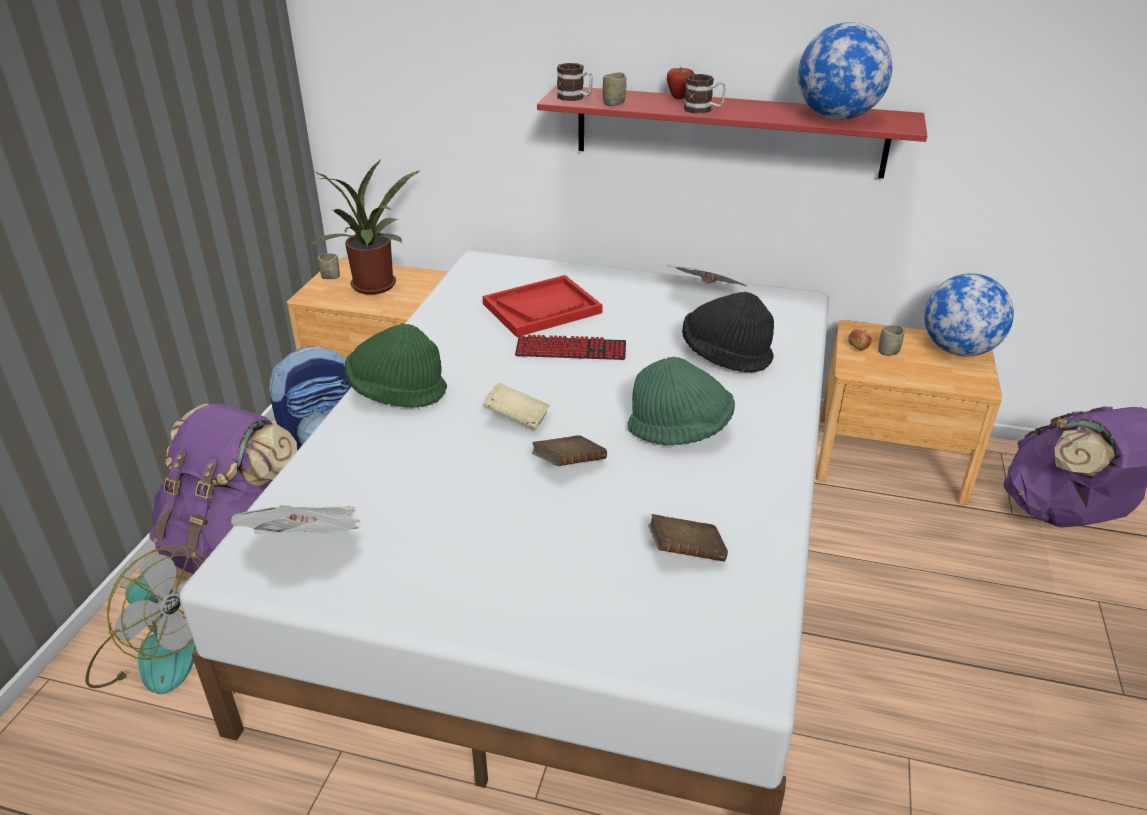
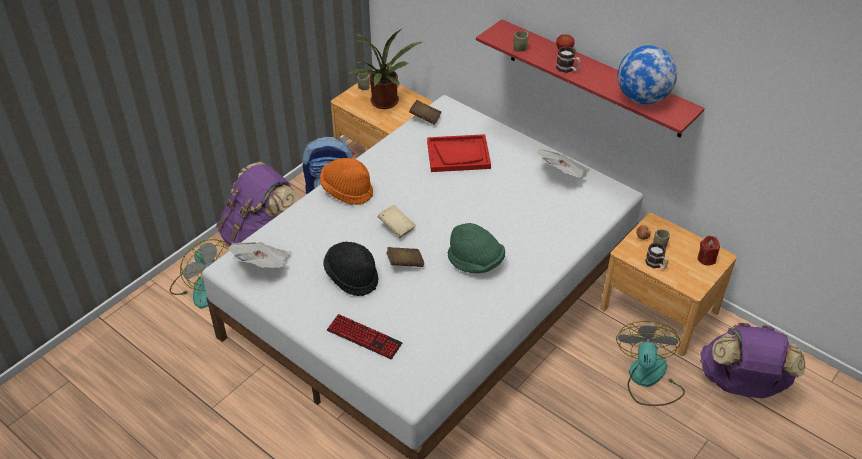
camera: 25 degrees right, 10 degrees up
(397, 392) = (347, 190): green hat -> orange hat
(571, 350) = (454, 190): keyboard -> keyboard (364, 337)
(575, 98) = (502, 37): mug -> mug (656, 264)
(686, 552) = (427, 330): brown book -> brown book (425, 118)
(725, 356) = (538, 222): black hat -> black hat (352, 276)
(954, 549) = (648, 379): none -> fan
(958, 350) = (706, 259): globe -> red candle

